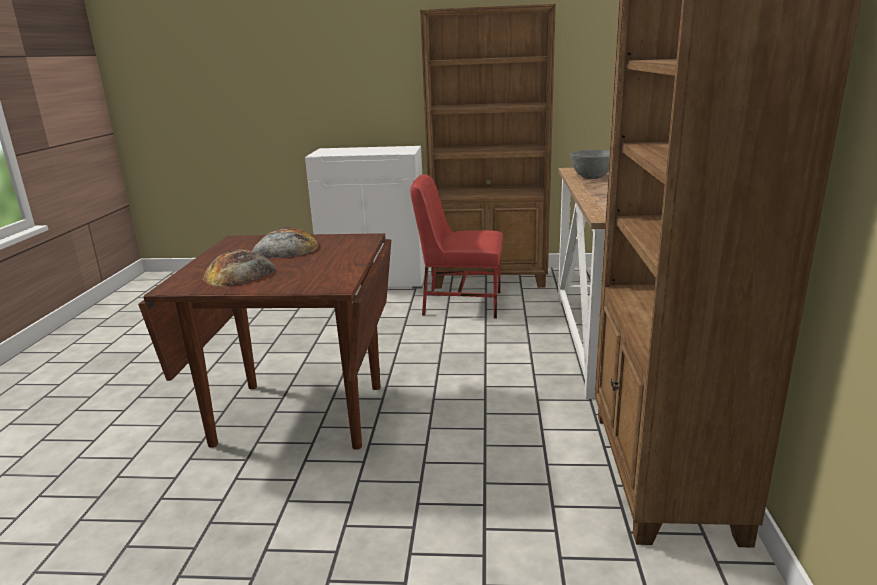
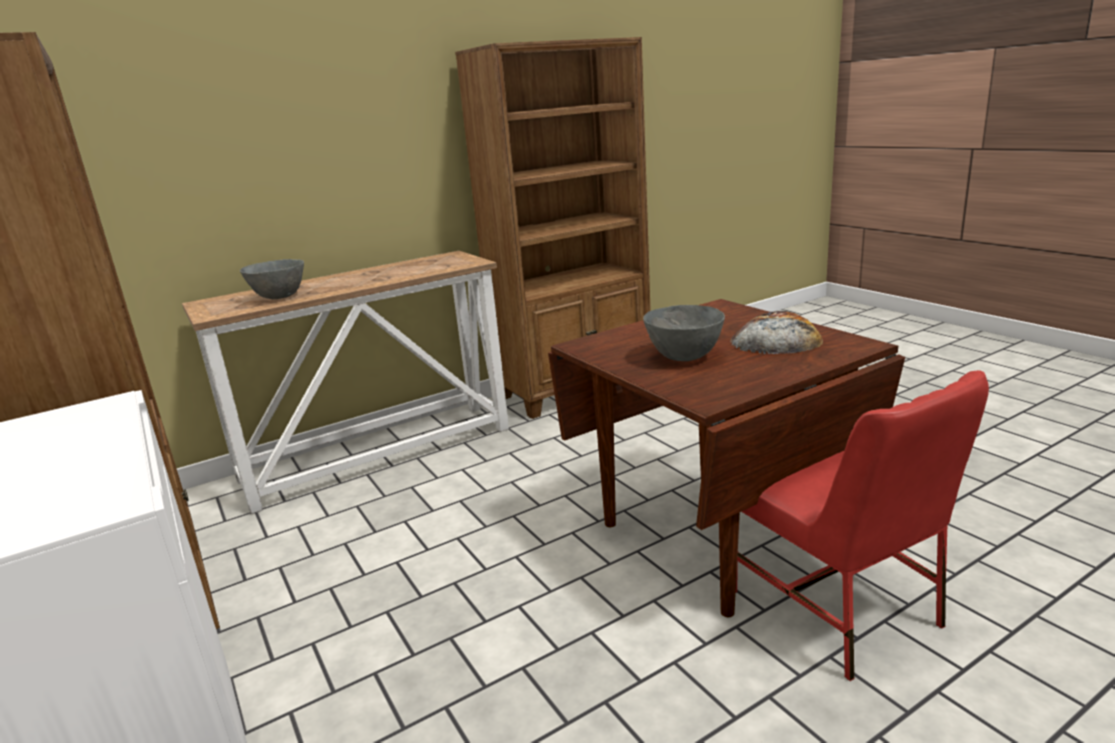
camera: 125 degrees left, 0 degrees up
(285, 249) = (684, 357): bread -> grey bowl
(460, 304) = (299, 585): red chair -> red chair (836, 609)

